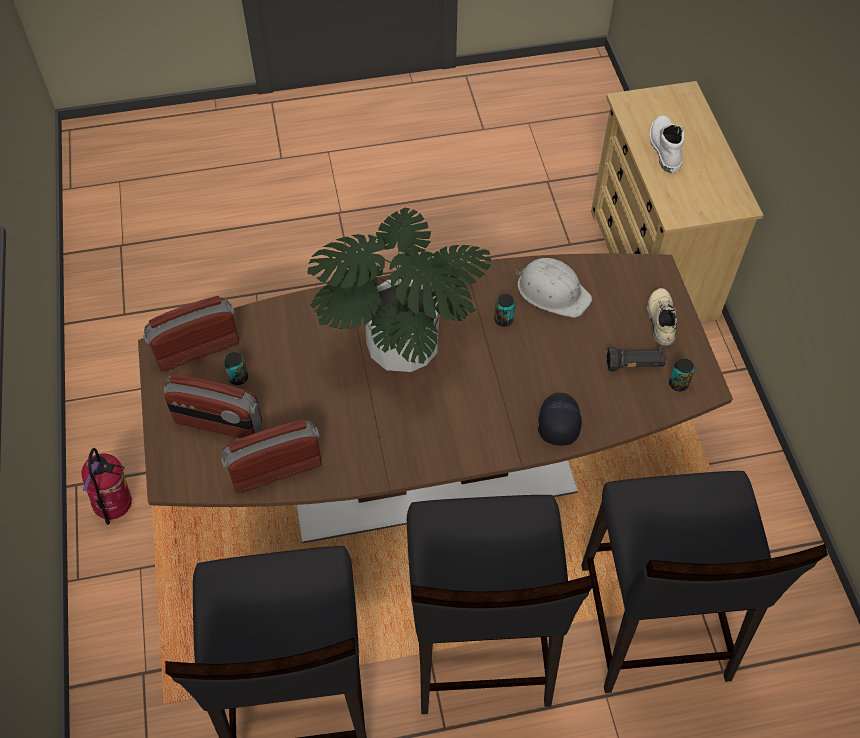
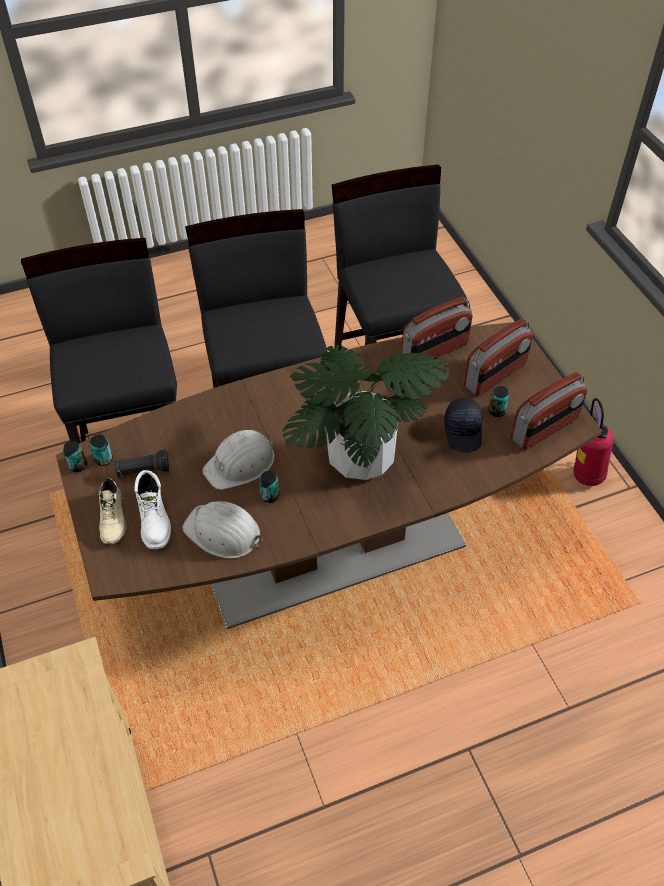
camera: 170 degrees right, 5 degrees down
(218, 423) = (495, 375): radio -> radio turned 135 degrees clockwise
(530, 358) = (241, 463): none -> white hard hat
(558, 421) = (213, 414): black cap -> black cap (463, 431)
(664, 148) = (80, 771): white boot -> white boot (155, 520)
(705, 380) = (78, 466): none -> can

